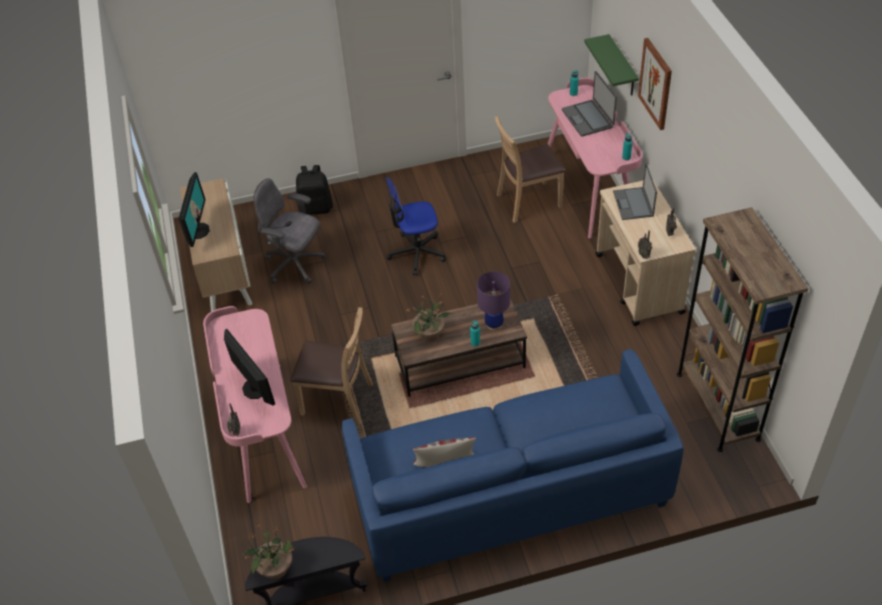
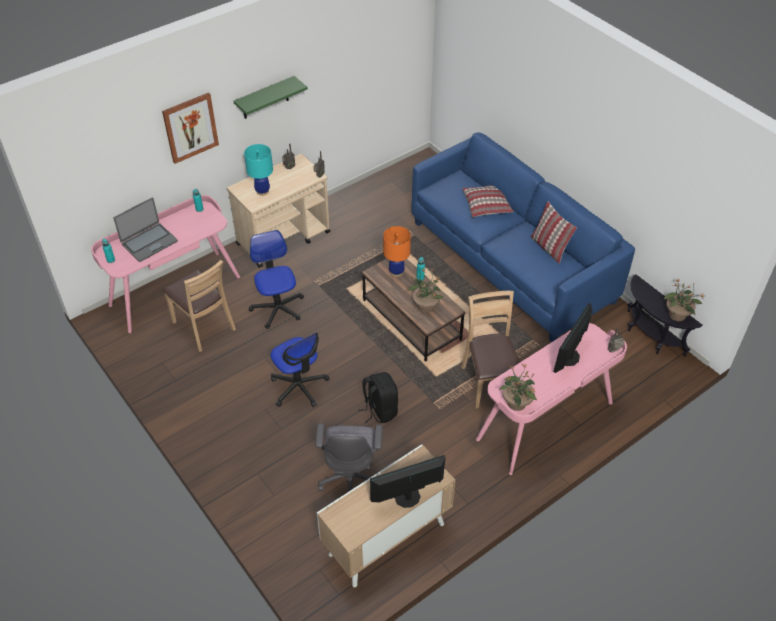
camera: 115 degrees left, 0 degrees up
(229, 325) = (516, 403): none -> potted plant
(316, 208) = (261, 495): black backpack -> black backpack (379, 410)
(494, 324) = (396, 272): purple table lamp -> orange table lamp
(528, 258) = (278, 308): none -> office chair
(552, 428) = (487, 205): none -> pillow
(622, 67) = (131, 180): green shelf -> green shelf (265, 98)
(633, 204) = (262, 191): laptop -> turquoise table lamp
(717, 406) = (384, 182): brown bookcase -> none

